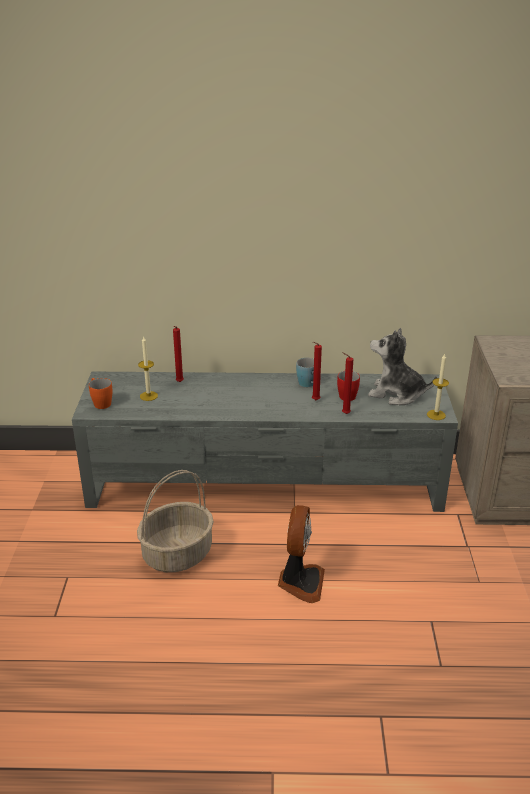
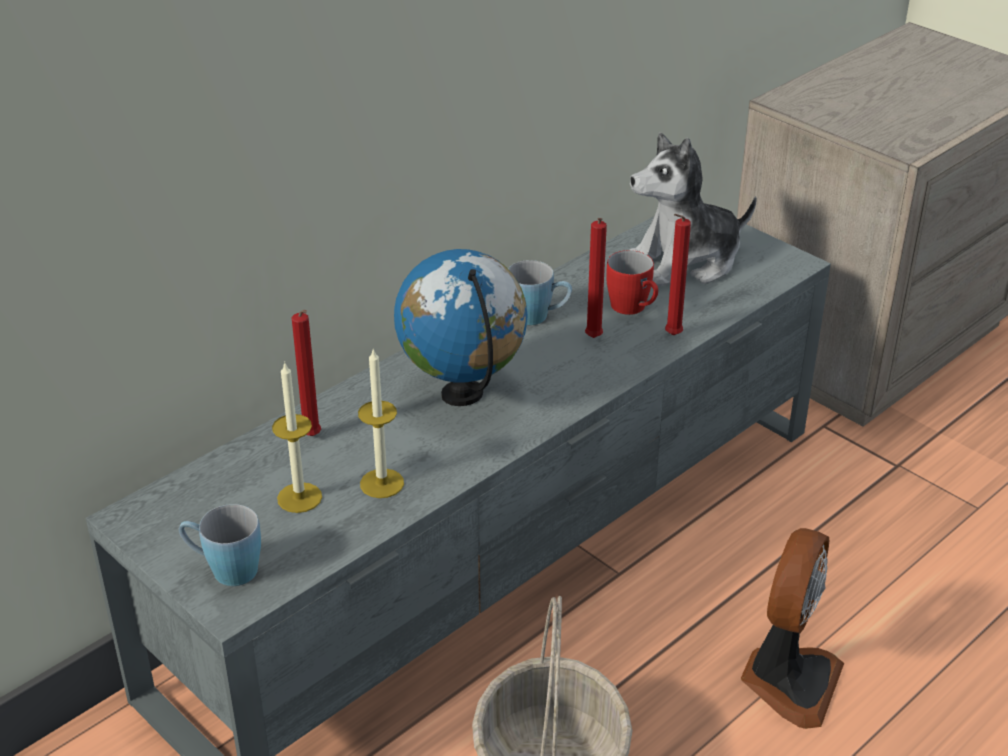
camera: 45 degrees left, 5 degrees up
(100, 402) = (224, 569): orange mug -> blue mug
(242, 394) = (463, 394): none -> globe
(300, 582) = (788, 680): fan -> fan turned 60 degrees clockwise
(436, 415) = (787, 266): candle -> candle (382, 483)

